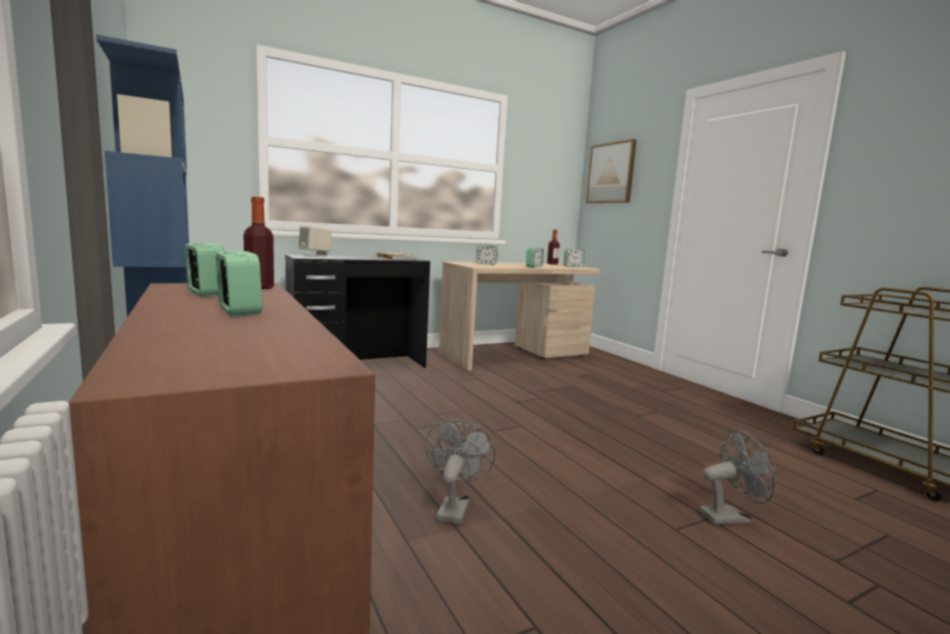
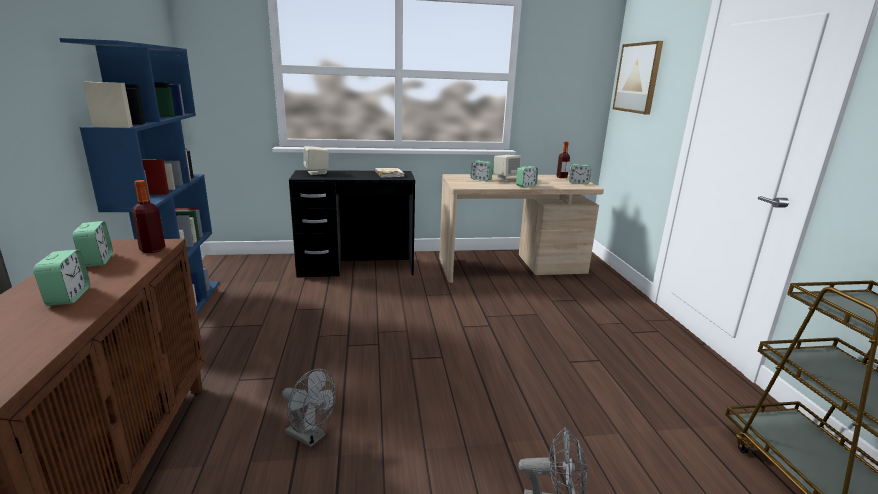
camera: 20 degrees right, 10 degrees up
(454, 507) = (310, 437): grey fan -> grey fan turned 90 degrees clockwise
(507, 264) = (505, 179): none -> beige speaker

